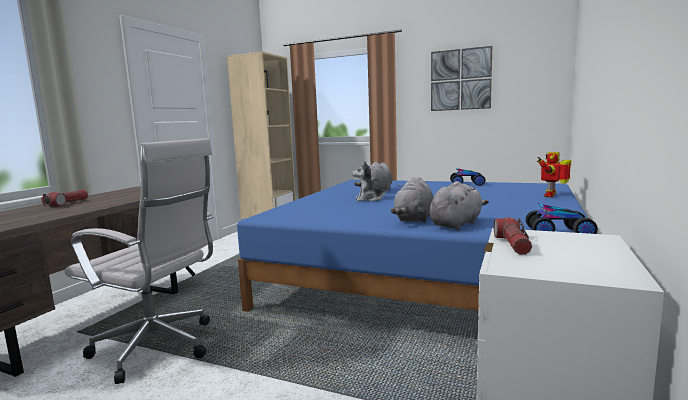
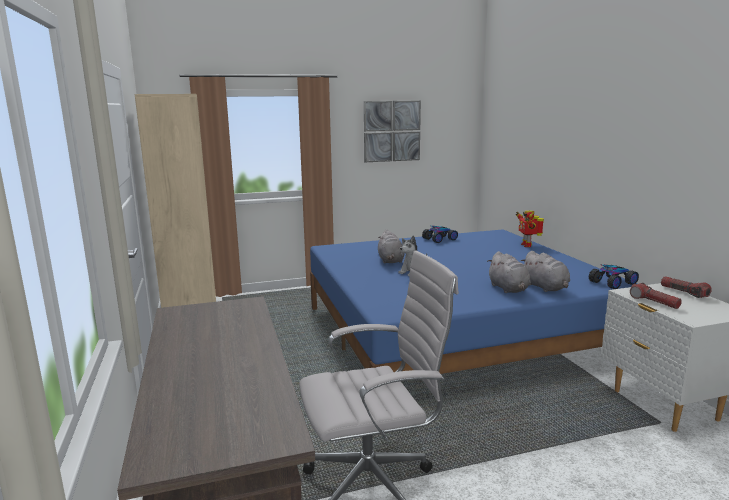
camera: 40 degrees left, 5 degrees up
(67, 203) = (190, 357): flashlight -> flashlight (684, 292)
(456, 224) = (545, 288): grey plush toy -> grey plush toy turned 150 degrees clockwise

